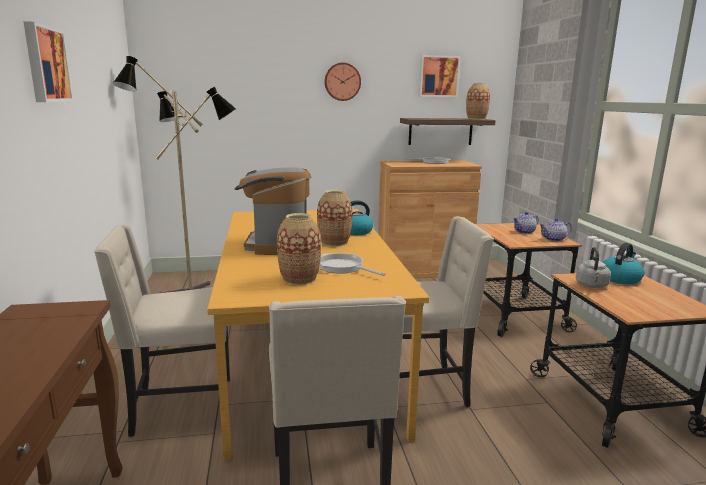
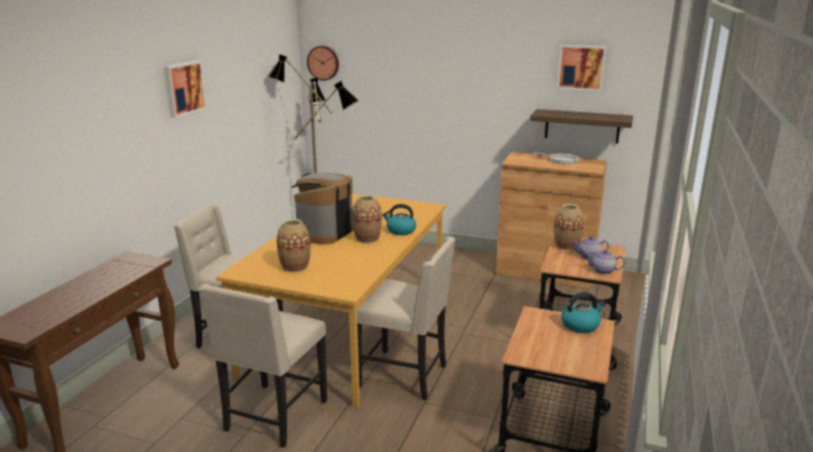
camera: 30 degrees right, 5 degrees up
(342, 82) = (477, 70): wall clock -> wall clock (323, 63)
(343, 267) = (337, 263): frying pan -> none
(476, 119) = (615, 118): vase -> vase (566, 246)
(591, 286) = (537, 325): grey kettle -> none

